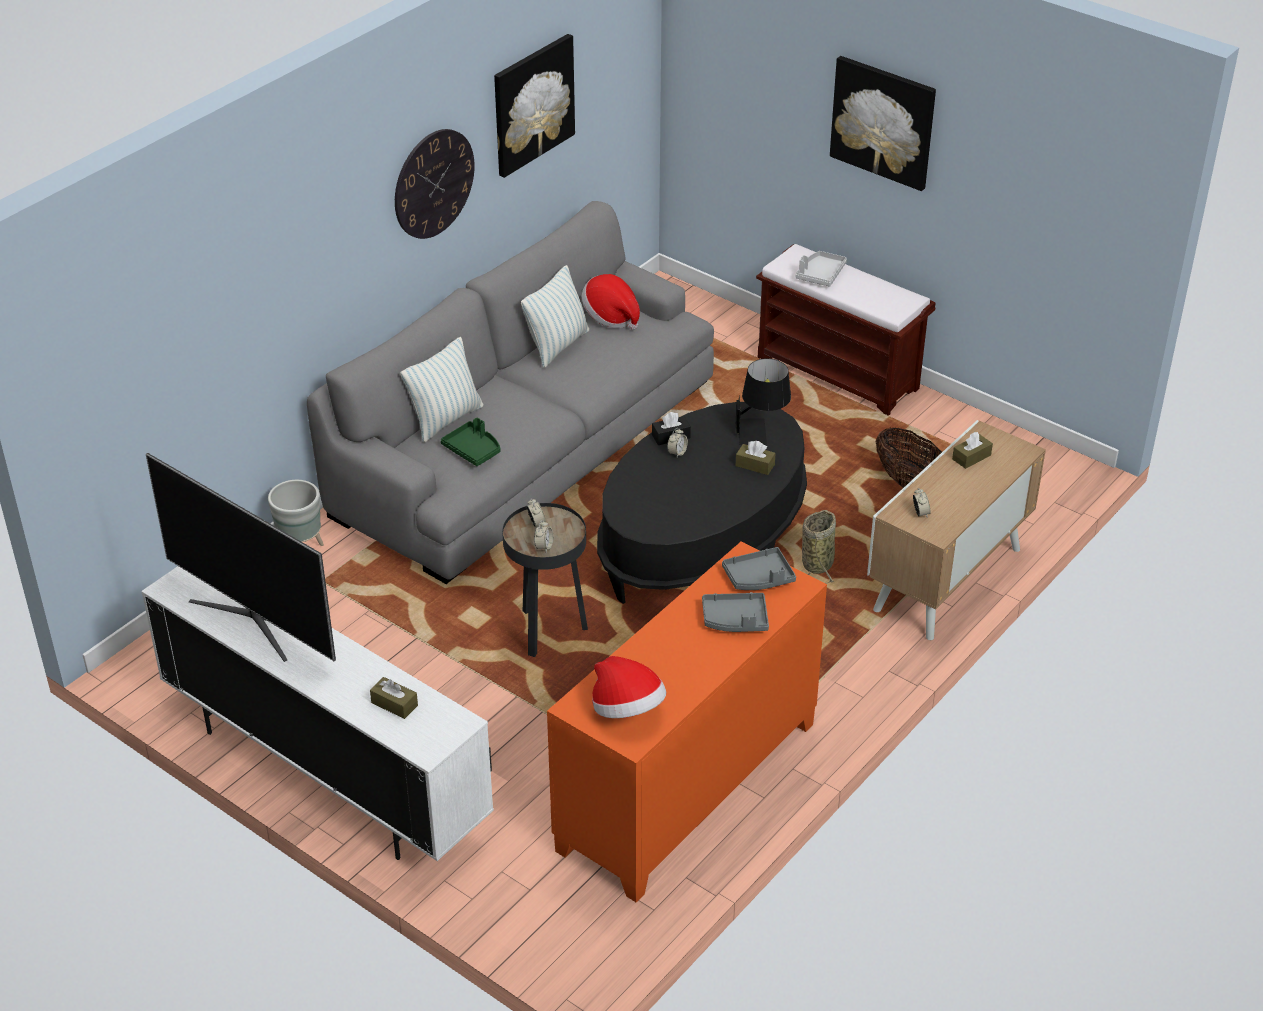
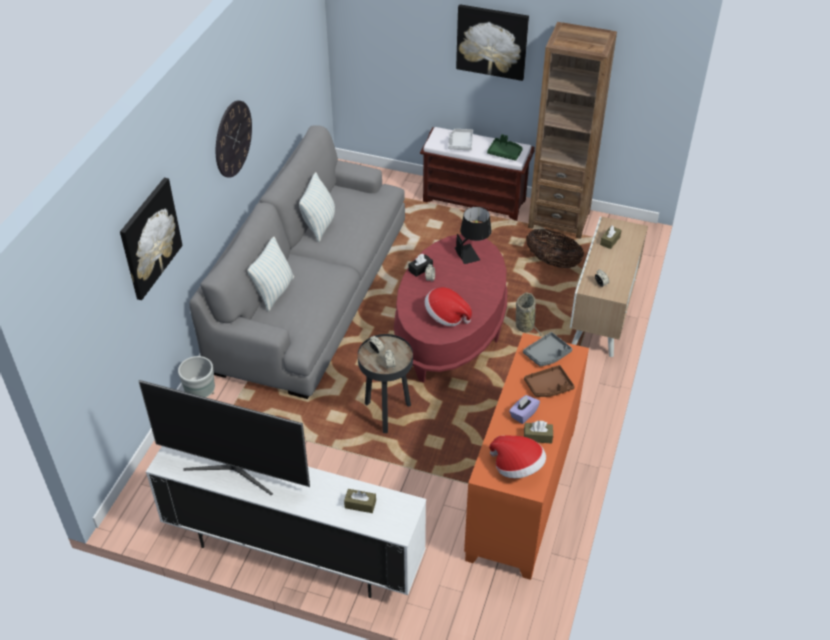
camera: 20 degrees left, 5 degrees up
(473, 450) = (303, 308): green tray -> green tray (505, 153)
(532, 104) = (273, 71): picture -> picture (149, 238)
(611, 317) = (343, 198): hat -> hat (446, 316)
(676, 645) = (523, 414): none -> purple tissue box
(702, 542) = (450, 329): black coffee table -> red coffee table
(735, 620) = (548, 387): grey tray -> brown tray
(755, 465) = (480, 275): brown tissue box -> brown tissue box (538, 437)
(956, 428) = (559, 219): none -> brown bookcase

